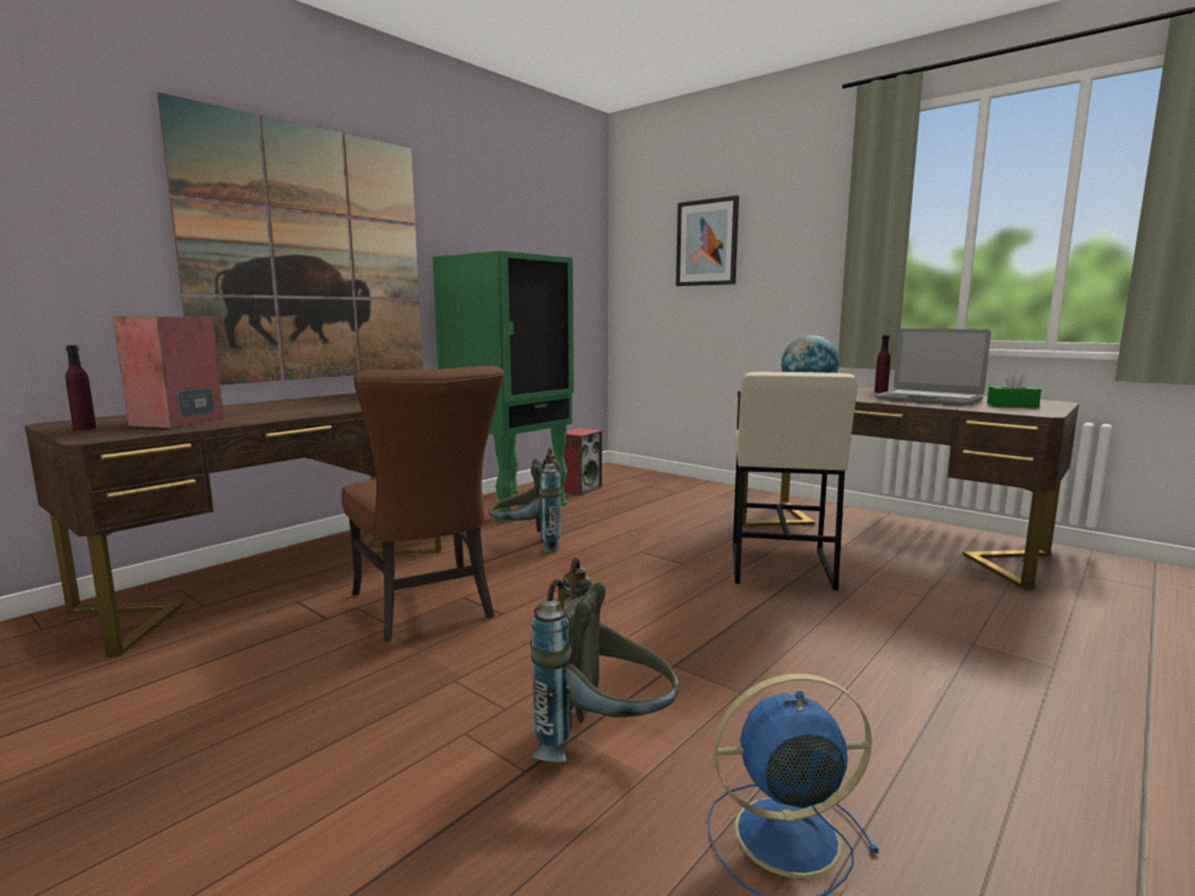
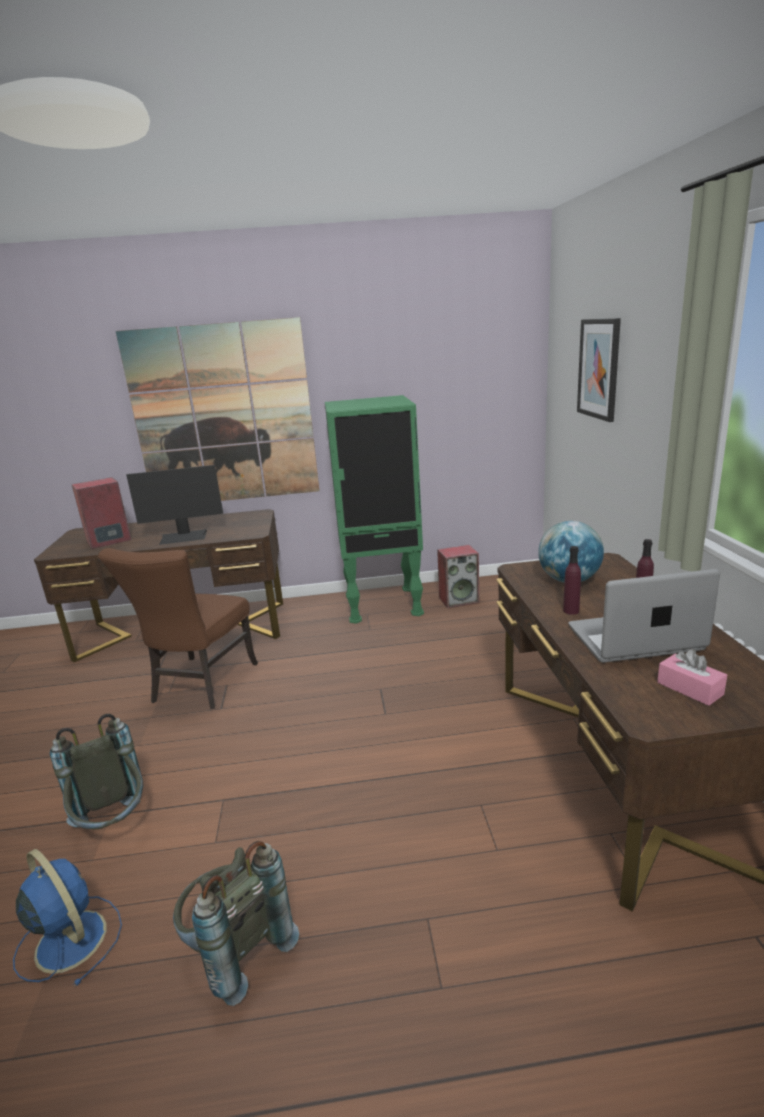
camera: 45 degrees right, 10 degrees up
(84, 428) = (72, 540): purple bottle -> purple bottle (571, 611)
(316, 409) = (184, 537): none -> monitor
(528, 544) = (328, 651): grey backpack -> grey backpack (236, 951)
(781, 568) = (445, 753): beige chair -> none
(928, 399) = (635, 639): laptop -> laptop turned 90 degrees clockwise
(1012, 405) = (689, 688): green tissue box -> pink tissue box

